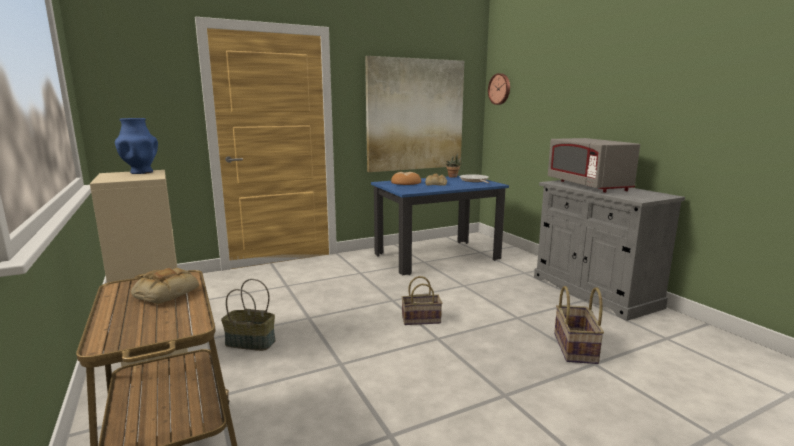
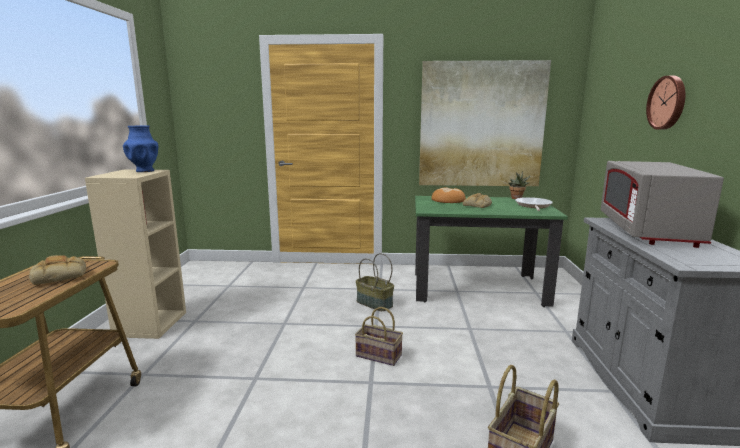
camera: 30 degrees right, 0 degrees up
(249, 343) = (215, 334): basket -> basket (373, 303)
(436, 257) = (477, 288): blue dining table -> green dining table
(500, 89) = (596, 93): wall clock -> wall clock (668, 103)

